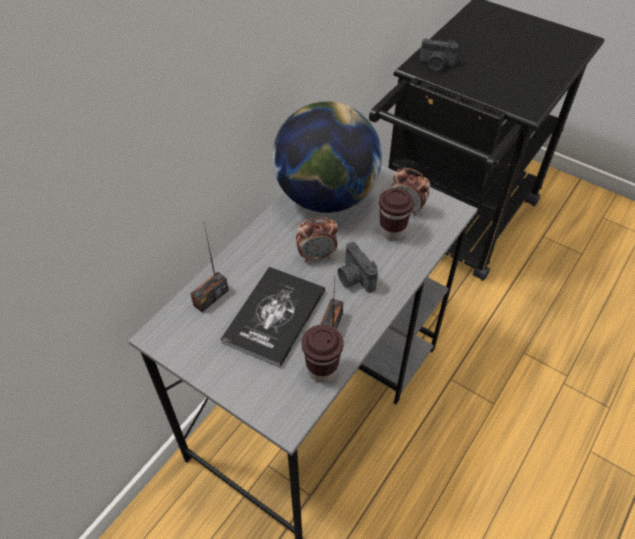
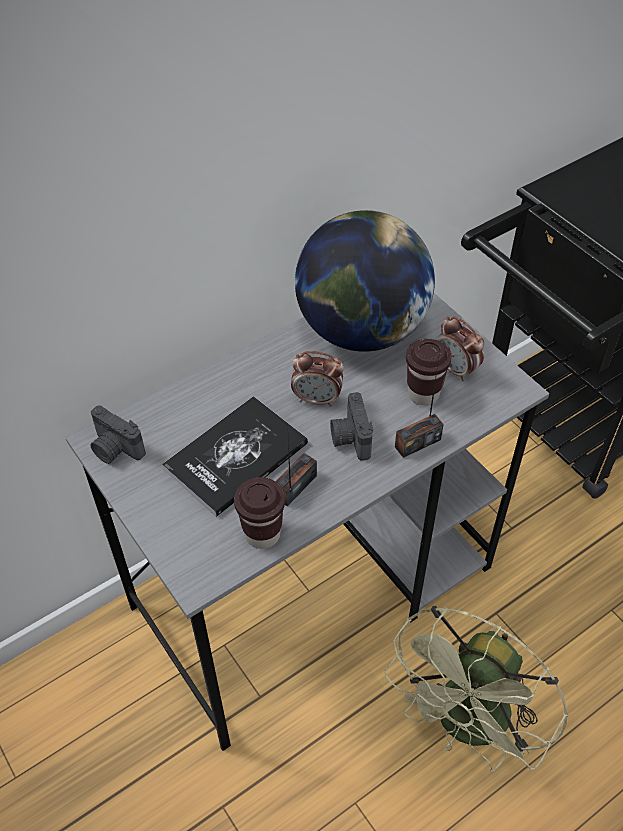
camera: 20 degrees right, 0 degrees up
(211, 297) = (174, 414): radio -> radio (417, 443)
(436, 65) = (577, 192): camera -> camera (115, 449)
(464, 465) = (468, 727): none -> green fan

